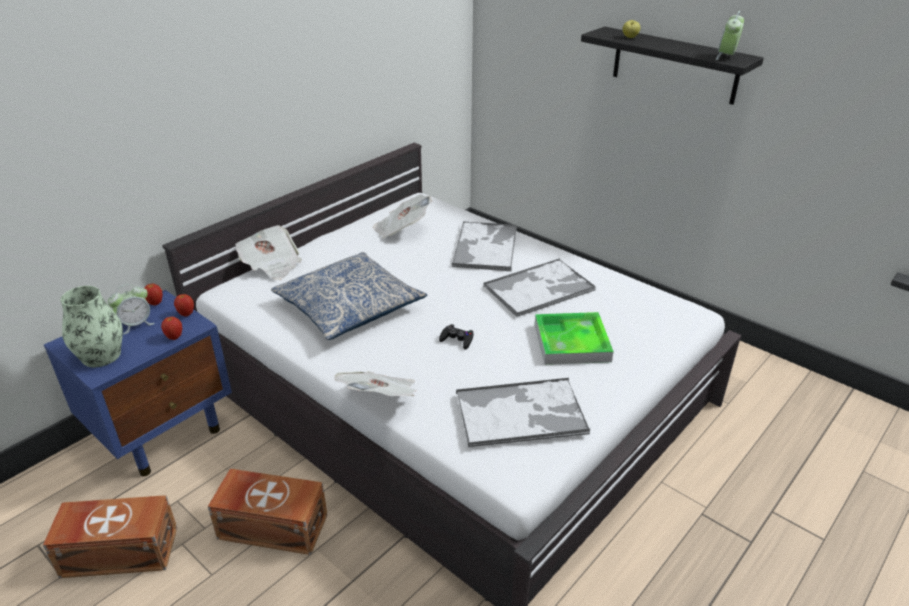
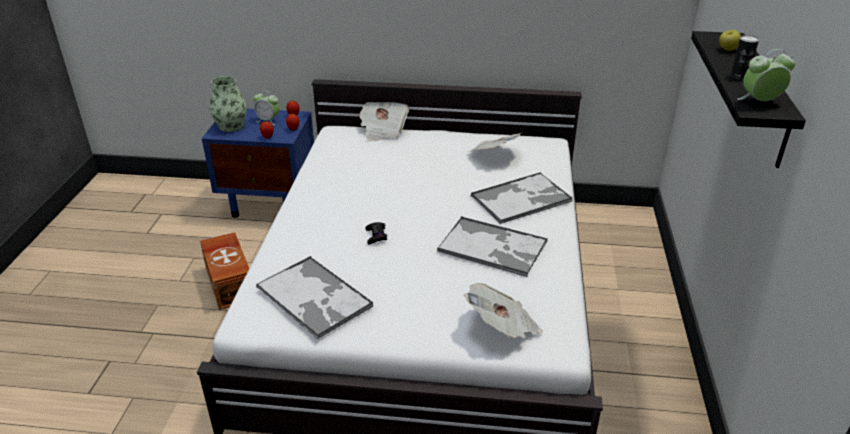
camera: 55 degrees right, 0 degrees up
(119, 551) = (174, 240): brown storage box -> none
(349, 307) = (368, 178): pillow -> none
(381, 399) = (279, 233): newspaper -> newspaper (502, 327)
(571, 342) = (432, 291): tray -> none
(678, 48) = (739, 75): none -> can

